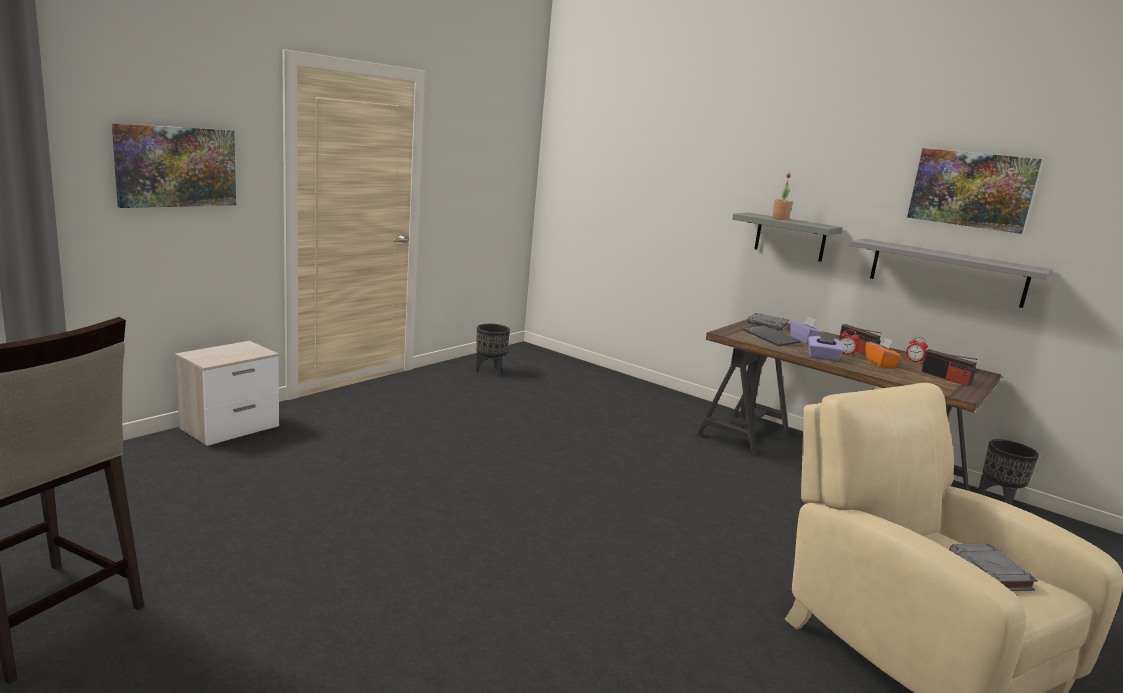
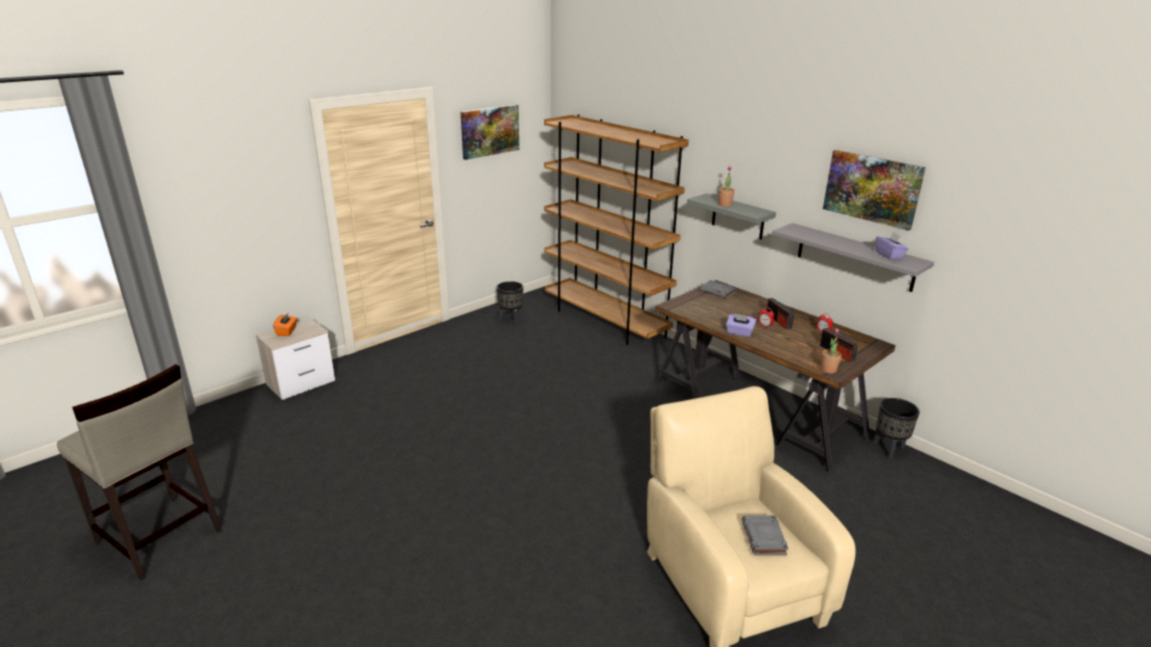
camera: 10 degrees right, 10 degrees up
(176, 166) = (238, 204): picture -> picture (489, 131)
(605, 377) = (605, 321): none -> brown bookcase
(771, 337) = (710, 309): keyboard -> none
(804, 341) = (737, 311): purple tissue box -> purple tissue box (889, 255)
(880, 363) = (788, 337): orange tissue box -> orange tissue box (287, 331)
(951, 391) = (828, 369): none -> potted plant

